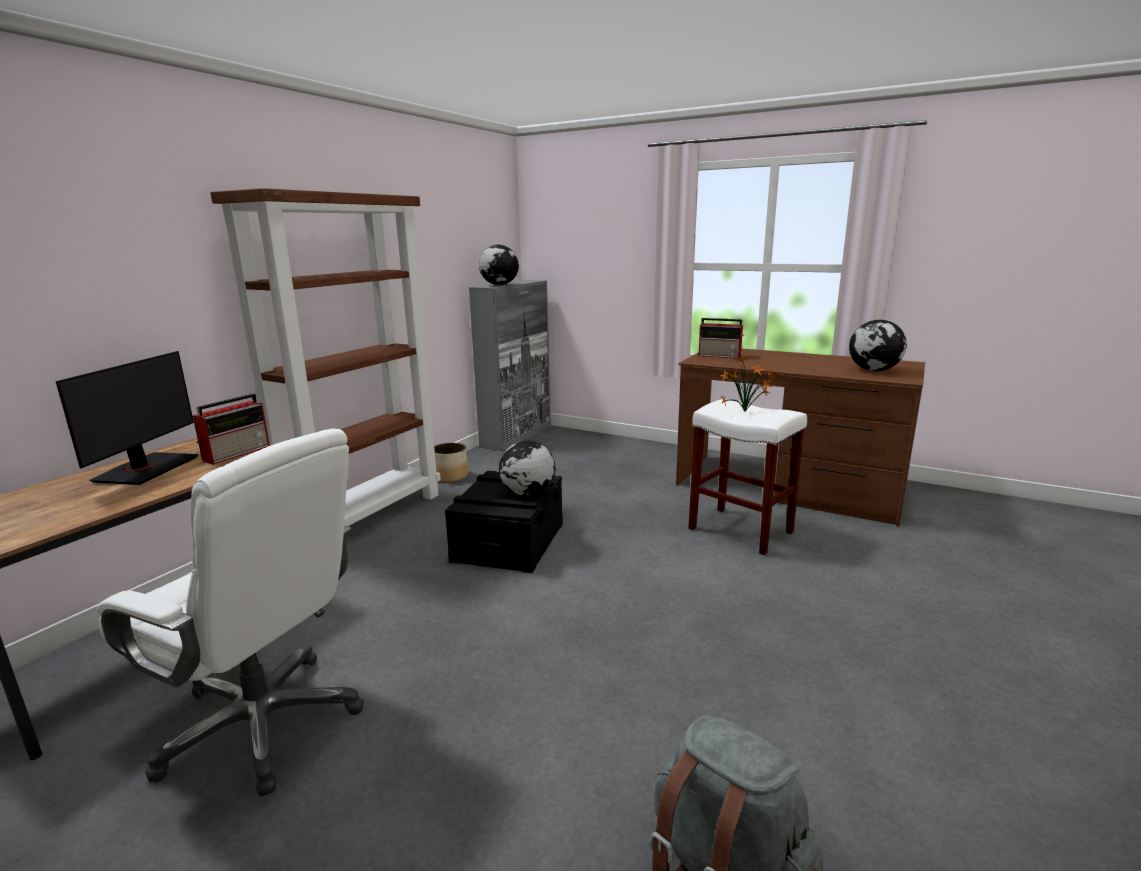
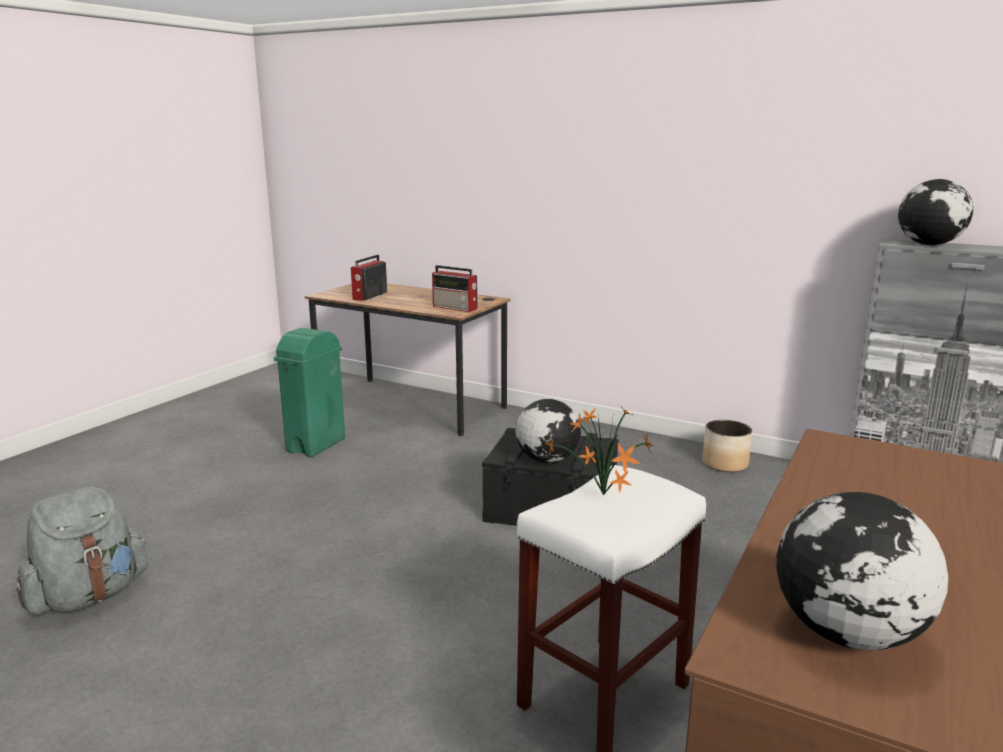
camera: 90 degrees right, 0 degrees up
(146, 469) = (429, 297): monitor -> none
(264, 723) = (315, 445): white office chair -> green trash can
(367, 517) = (599, 436): brown bookcase -> none
(720, 356) = (909, 467): radio -> radio (369, 296)

